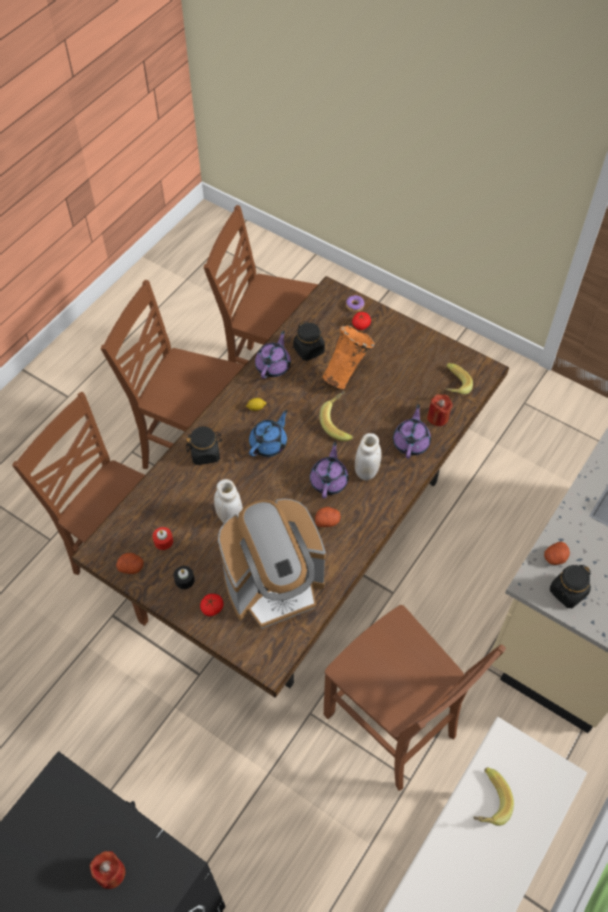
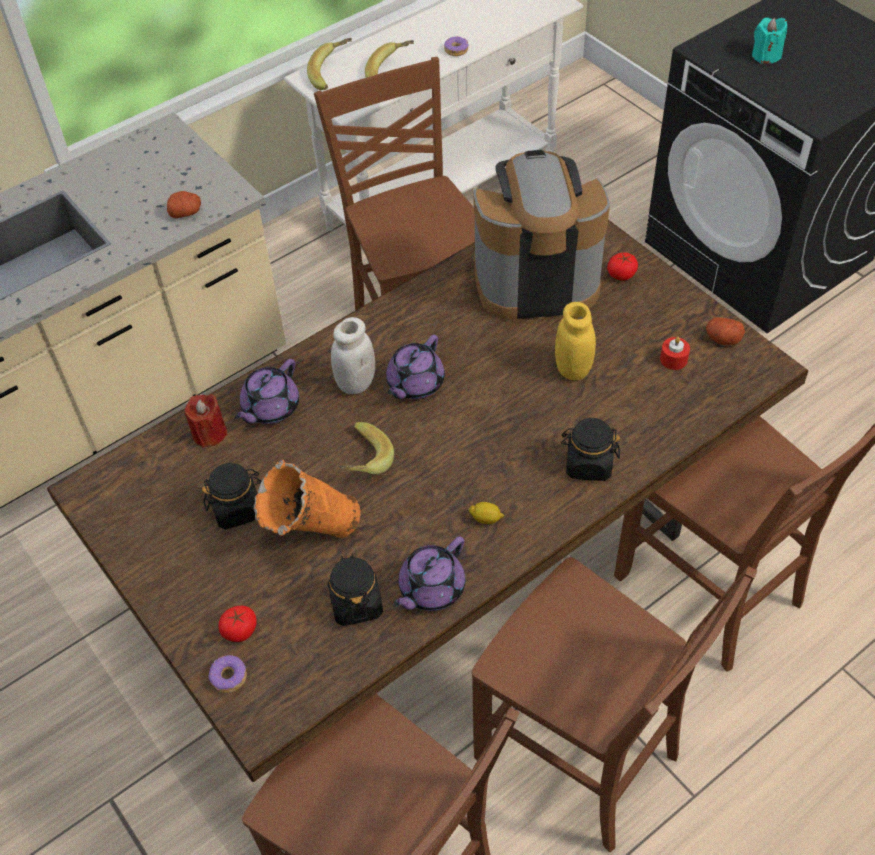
camera: 160 degrees left, 5 degrees down
(110, 873) = (766, 56): red candle -> turquoise candle
(184, 580) = (651, 309): black candle -> none
(229, 517) = (573, 369): white jar -> yellow jar
(269, 443) = (484, 456): blue teapot -> none
(327, 521) = (438, 335): potato -> none
(438, 864) = (456, 50): none -> donut
(451, 386) = (157, 476): banana -> banana (333, 75)
(568, 592) = (198, 180): black jar -> black jar (237, 509)

